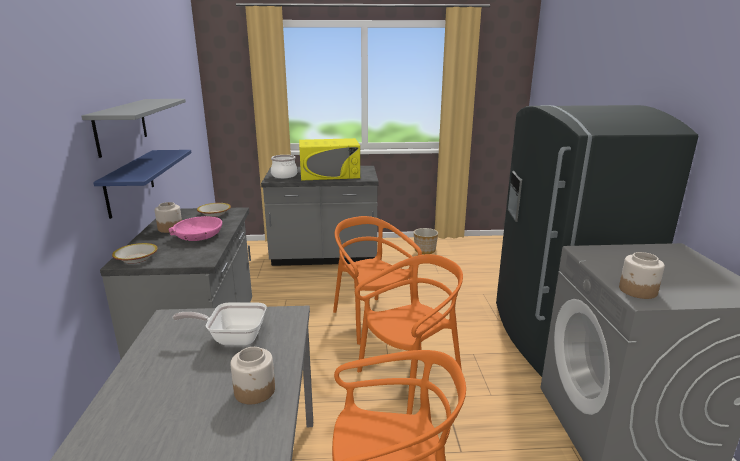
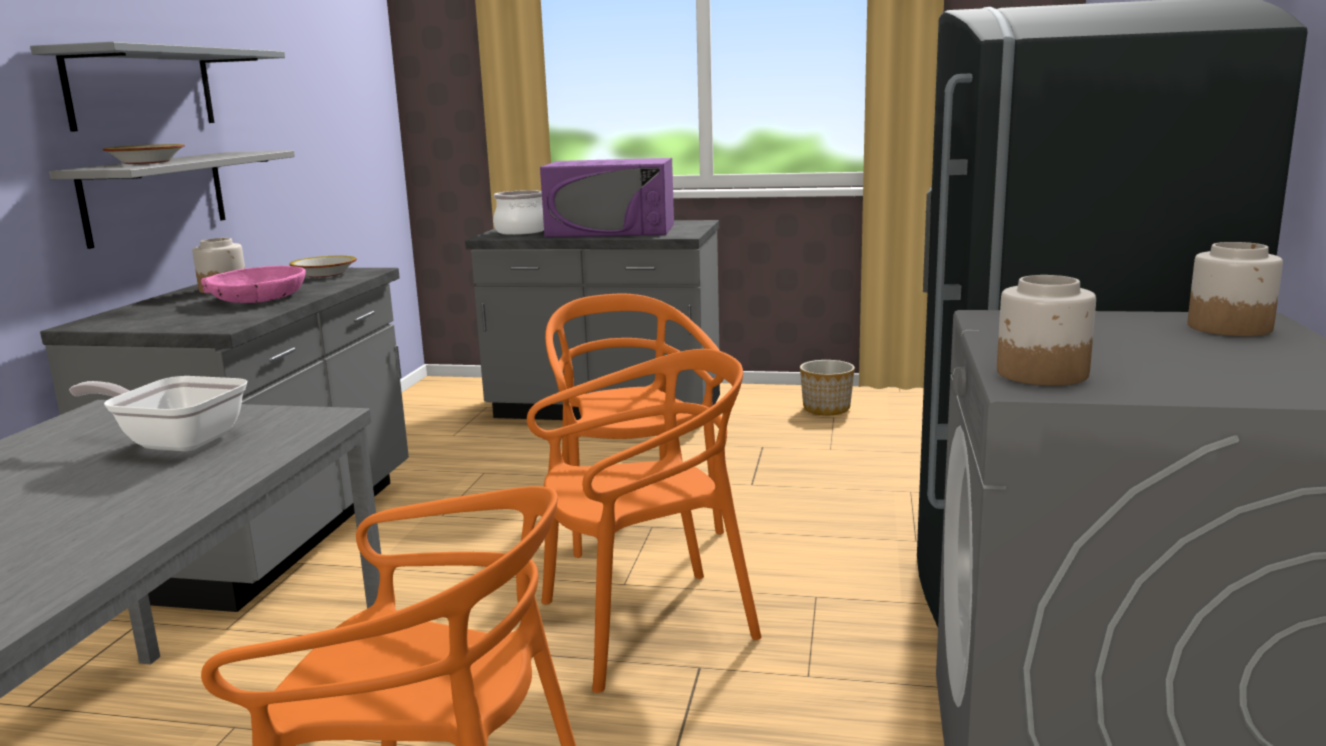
camera: 15 degrees right, 5 degrees down
(130, 182) = (155, 196): blue shelf -> grey shelf
(136, 258) = (114, 321): bowl -> bowl (146, 162)
(255, 390) = (123, 511): jar -> jar (1230, 327)
(330, 174) = (611, 230): yellow microwave -> purple microwave

